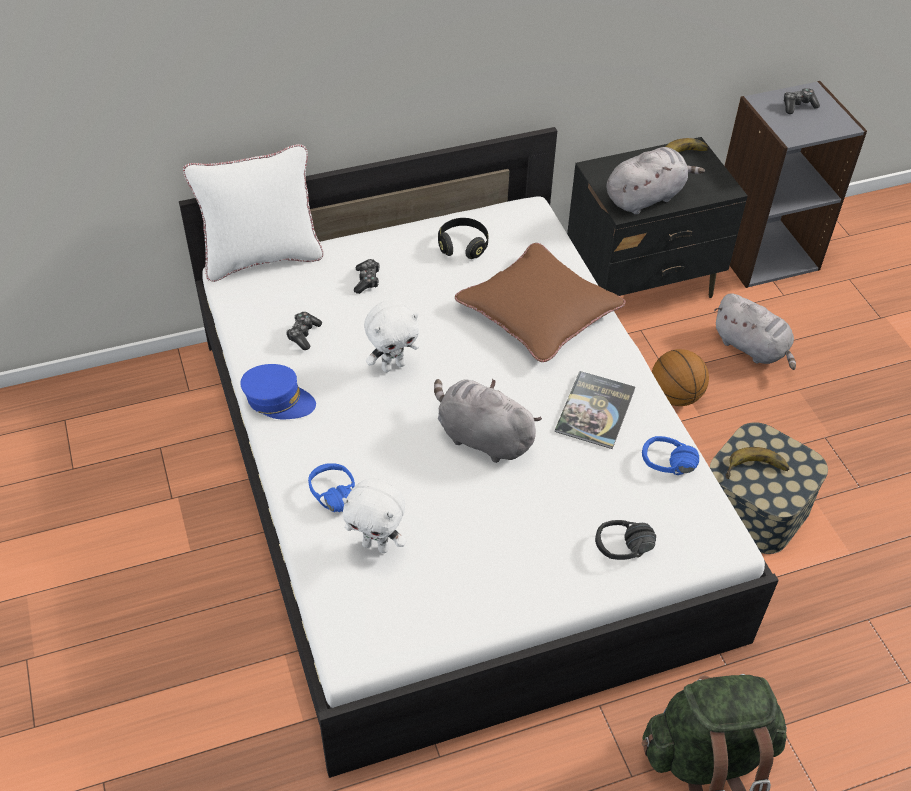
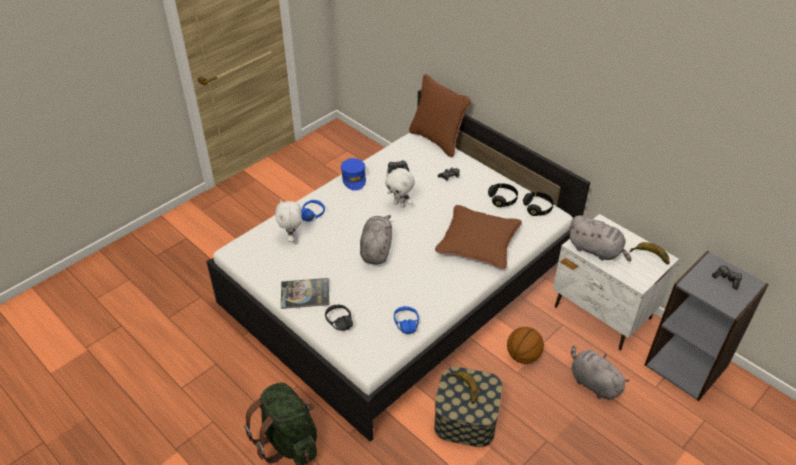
camera: 65 degrees right, 5 degrees down
(262, 257) = (437, 140): white pillow -> brown pillow
(507, 219) = (537, 208): none -> black headphones
(595, 410) = (423, 285): book -> book (305, 294)
(642, 283) = (602, 313): black nightstand -> white nightstand
(752, 348) = (593, 382): grey plush toy -> grey plush toy turned 120 degrees clockwise

